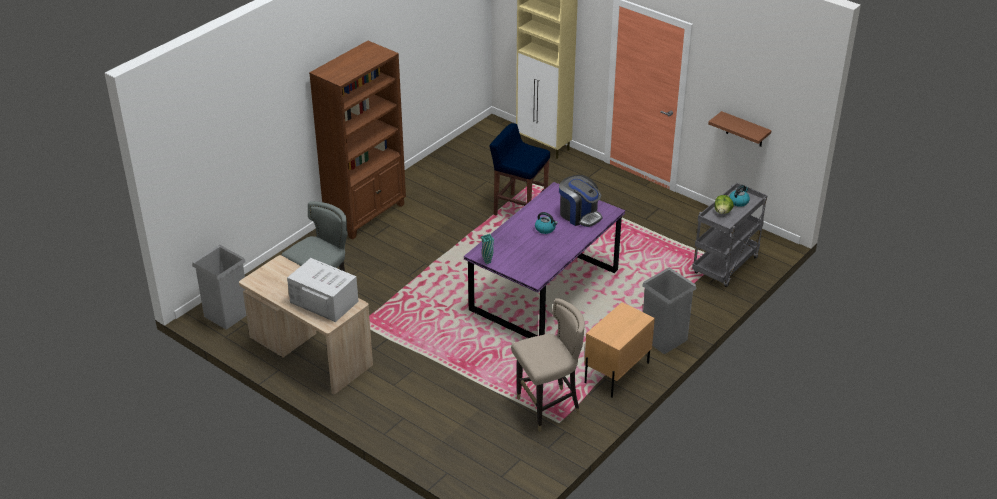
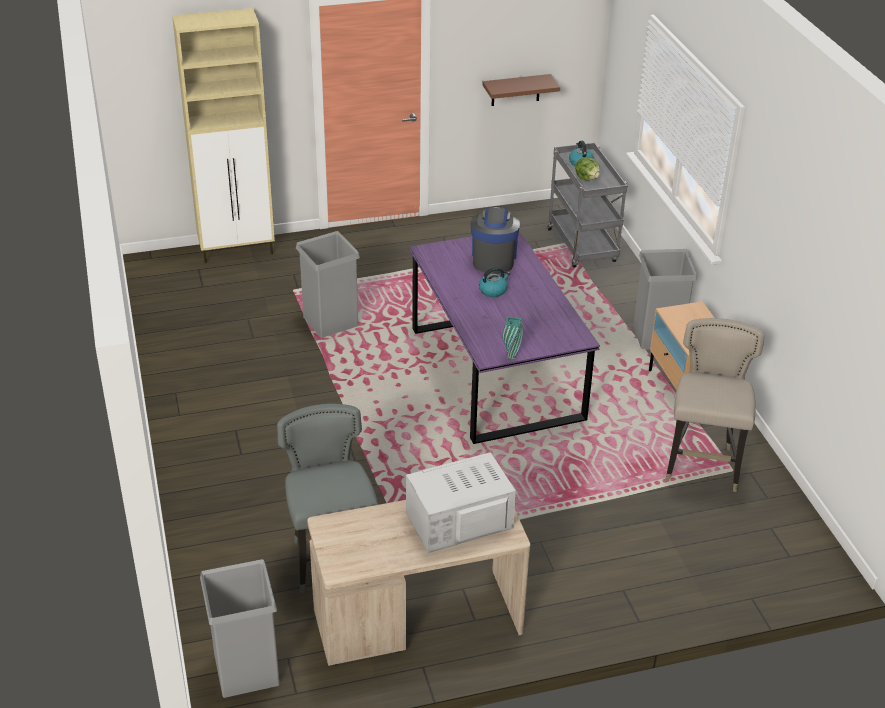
camera: 55 degrees left, 0 degrees up
(366, 215) = (189, 439): brown bookcase -> none
(519, 209) = (330, 321): blue stool -> grey trash can
(579, 215) = (493, 258): coffee machine -> coffee machine turned 75 degrees counterclockwise

